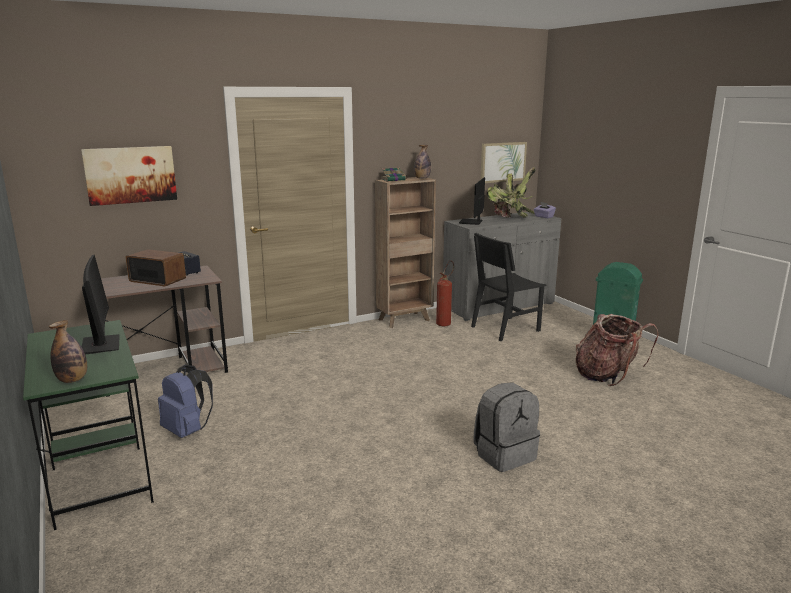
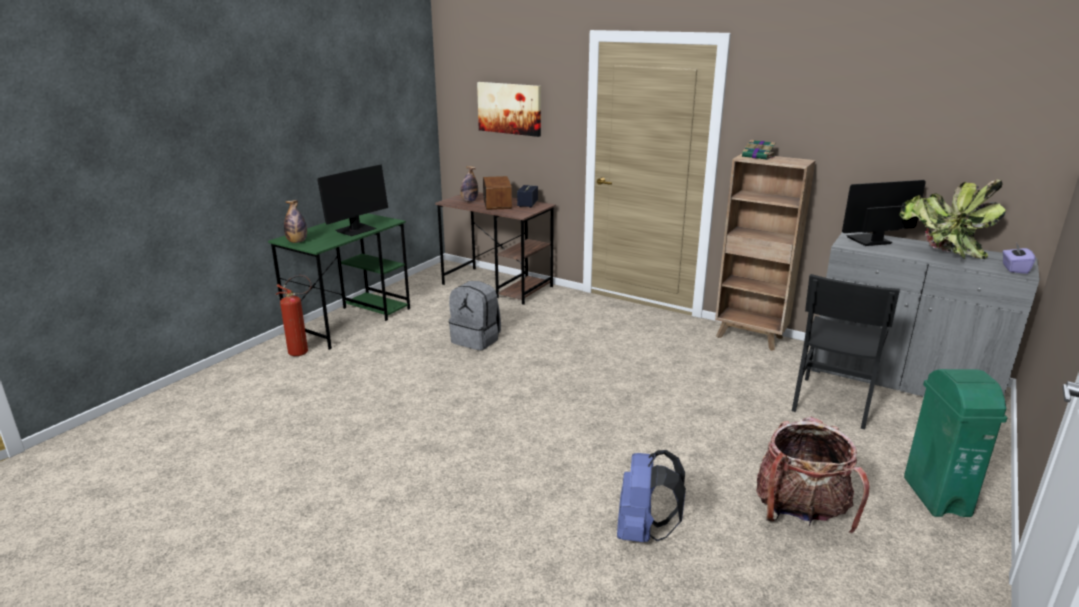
camera: 60 degrees right, 5 degrees up
(187, 431) = (422, 325): blue backpack -> blue backpack (643, 532)
(422, 178) = (797, 162): bottle -> bottle (469, 201)
(445, 323) = (782, 361): fire extinguisher -> fire extinguisher (303, 352)
(502, 162) = (983, 163): picture -> none
(504, 454) = (511, 474): grey backpack -> grey backpack (476, 340)
(505, 328) = (832, 401): black chair -> black chair turned 90 degrees counterclockwise

